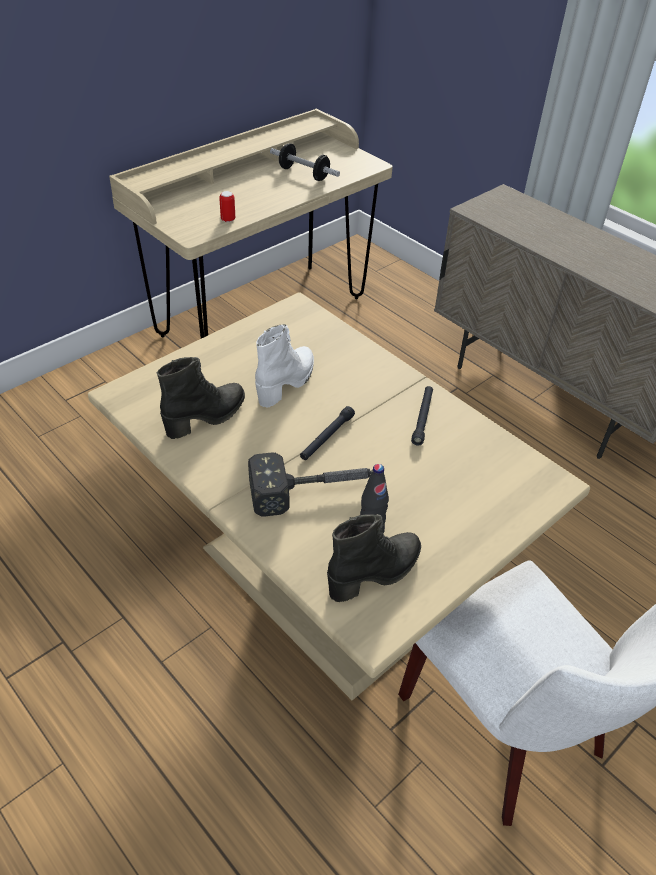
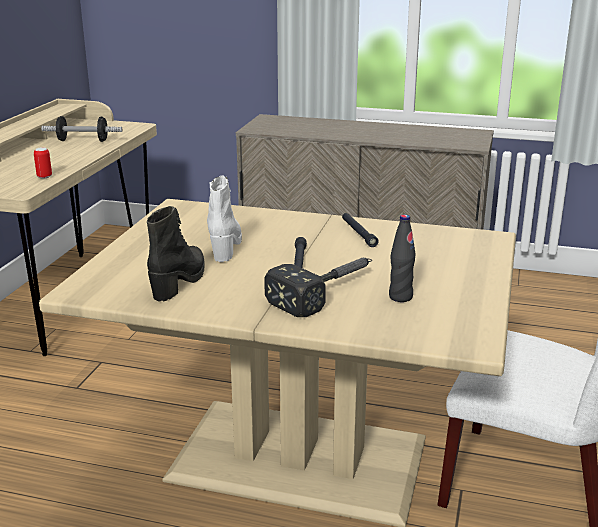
camera: 30 degrees left, 20 degrees down
(375, 574) = (435, 316): black boot -> none

